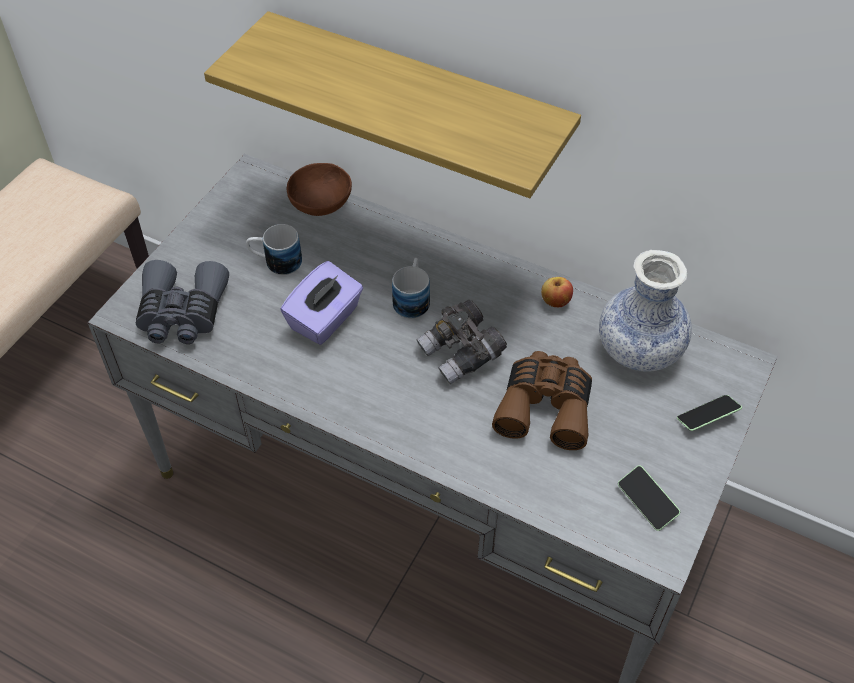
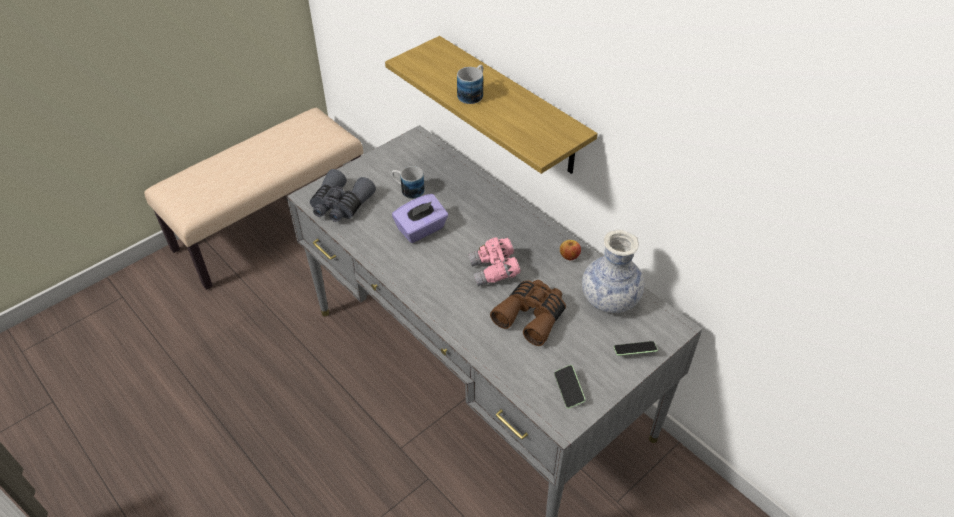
camera: 20 degrees right, 5 degrees down
(321, 204) = (451, 164): brown bowl -> none
(412, 298) = (480, 231): mug -> mug (473, 93)
(461, 354) = (494, 271): grey binoculars -> pink binoculars

